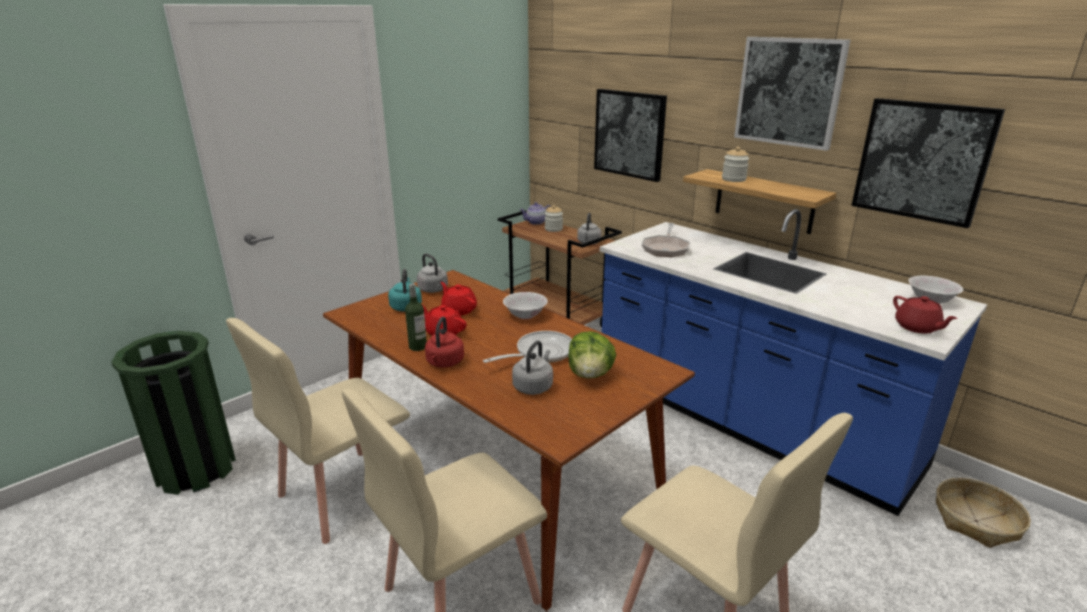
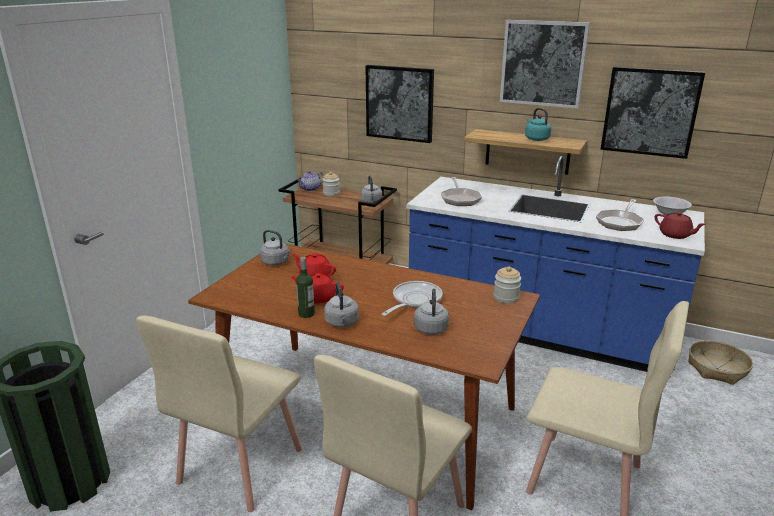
camera: 20 degrees left, 0 degrees up
(406, 306) = (264, 281): turquoise kettle -> turquoise kettle (536, 139)
(444, 363) = (342, 323): red kettle -> grey kettle
(525, 315) = (376, 272): white bowl -> none
(590, 374) = (467, 310): lettuce -> none
(733, 179) = (505, 136): jar -> jar (506, 297)
(849, 301) = (620, 222): none -> frying pan

